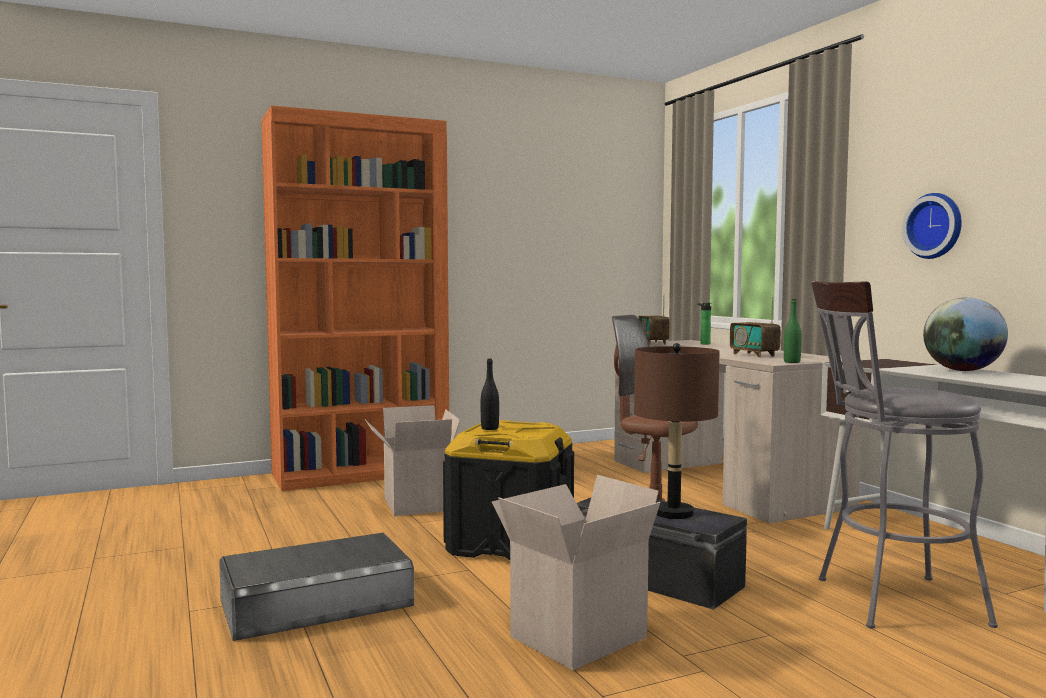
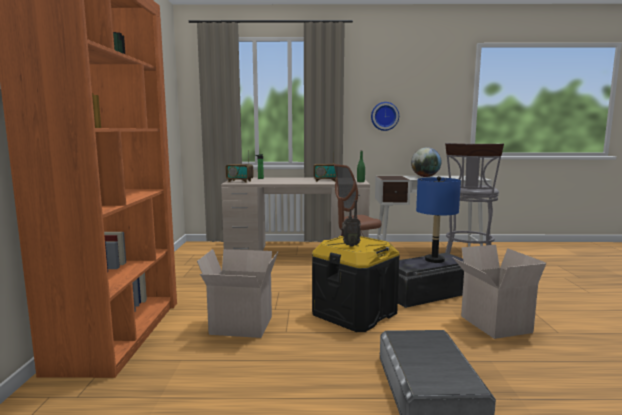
camera: 65 degrees left, 5 degrees up
(489, 428) = (350, 245): black bottle -> radio
(673, 513) = (434, 260): brown table lamp -> blue table lamp

